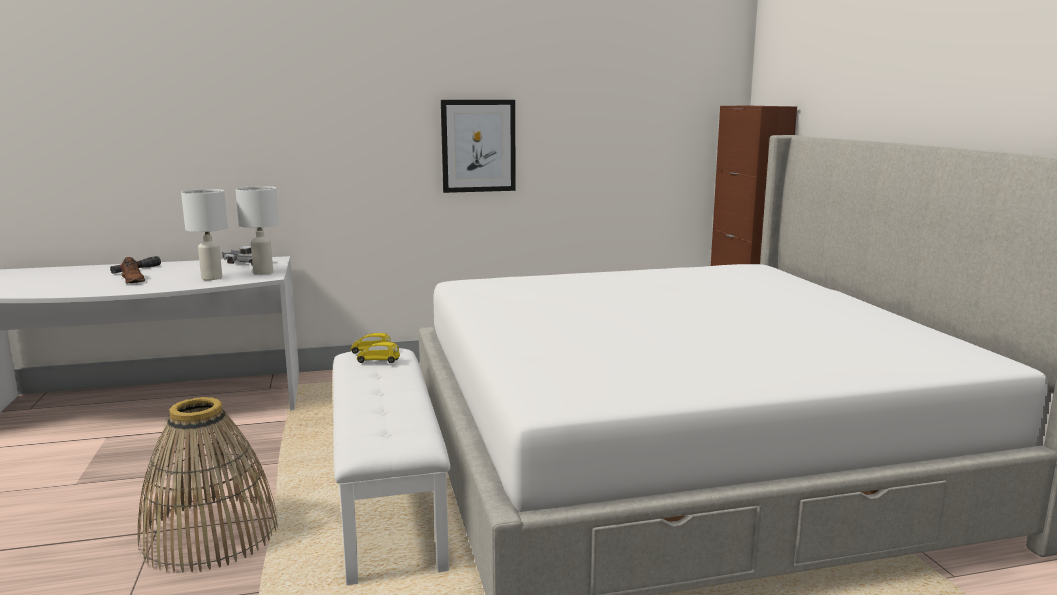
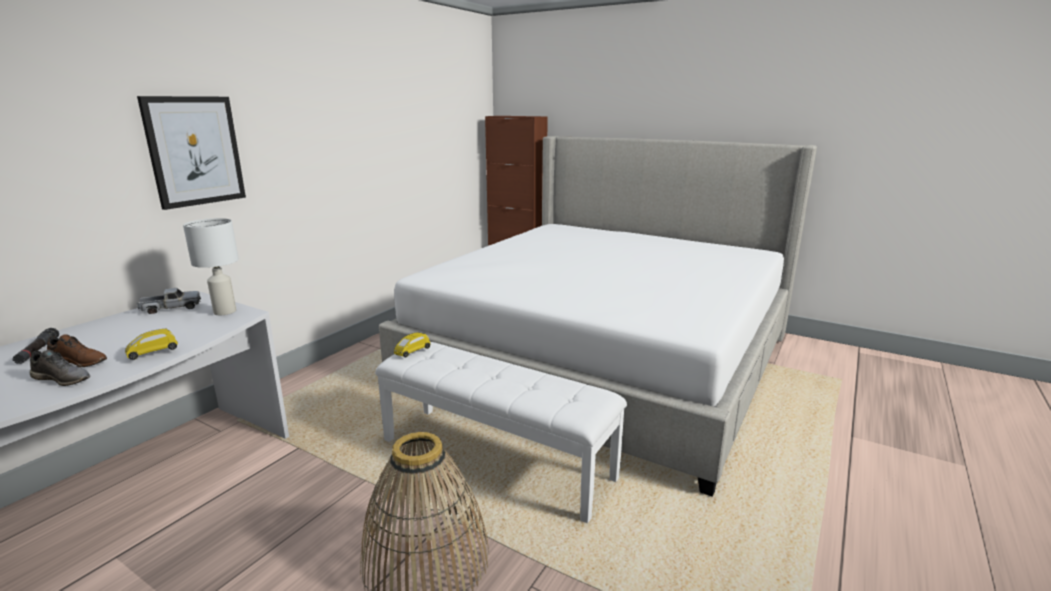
camera: 45 degrees left, 5 degrees up
(106, 286) = (63, 379): none -> grey shoe
(212, 278) = (182, 331): white table lamp -> none
(379, 362) = (437, 357): yellow toy car -> yellow toy car (153, 353)
(478, 146) = (345, 157): picture -> picture (194, 151)

